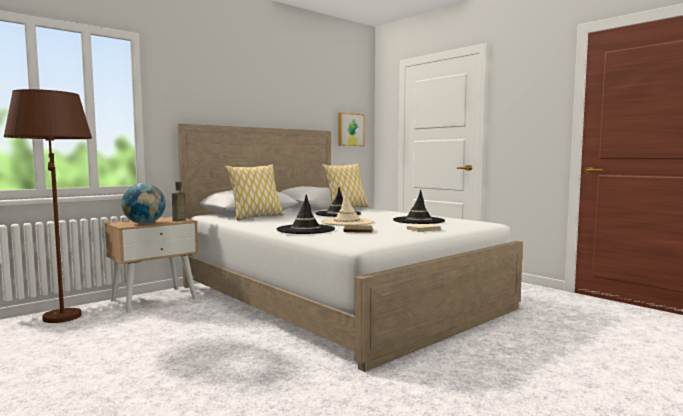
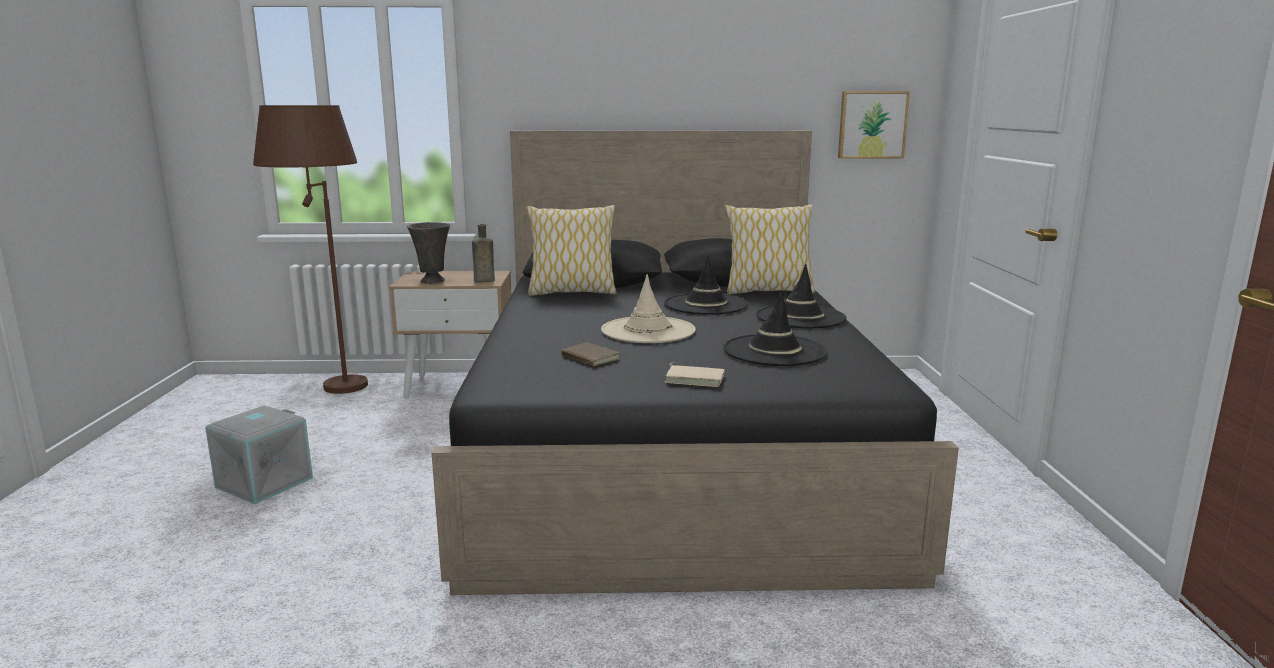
camera: 40 degrees right, 10 degrees up
(123, 372) = (264, 482): none -> grey storage box
(144, 223) = (432, 282): globe -> grey vase
(305, 230) = (536, 337): black hat -> black hat (800, 317)
(339, 296) = (673, 450): white bed -> black bed

